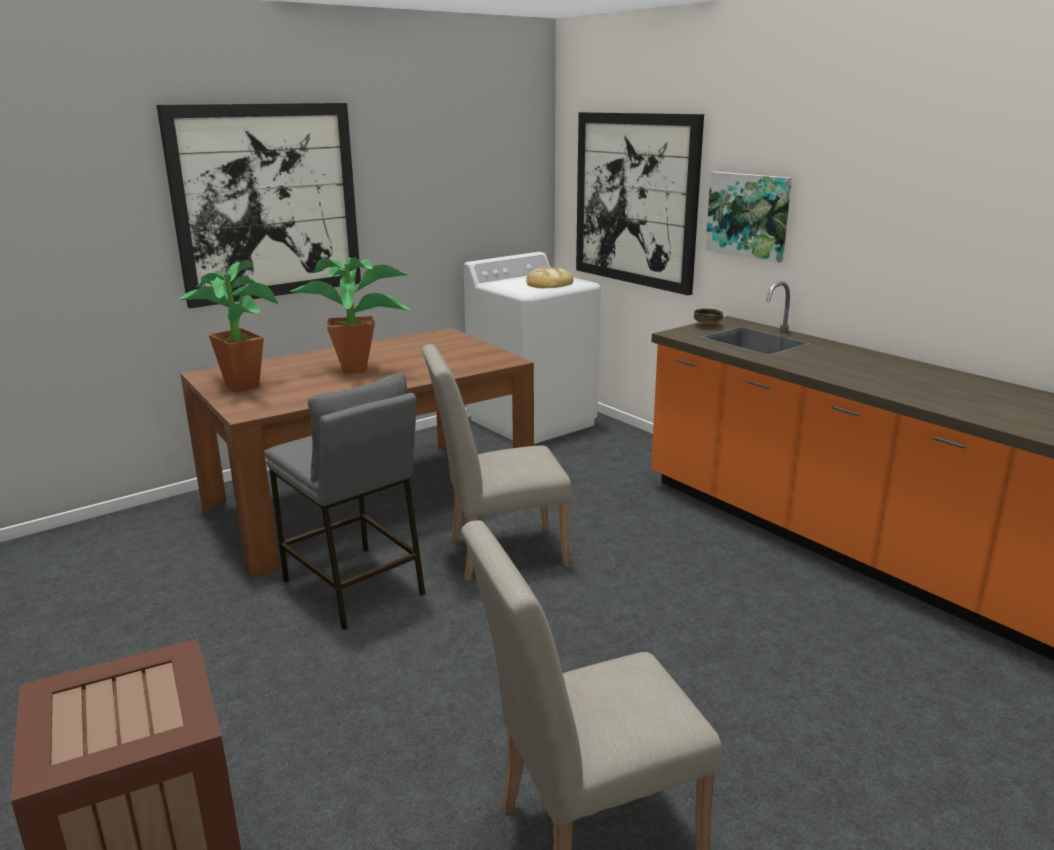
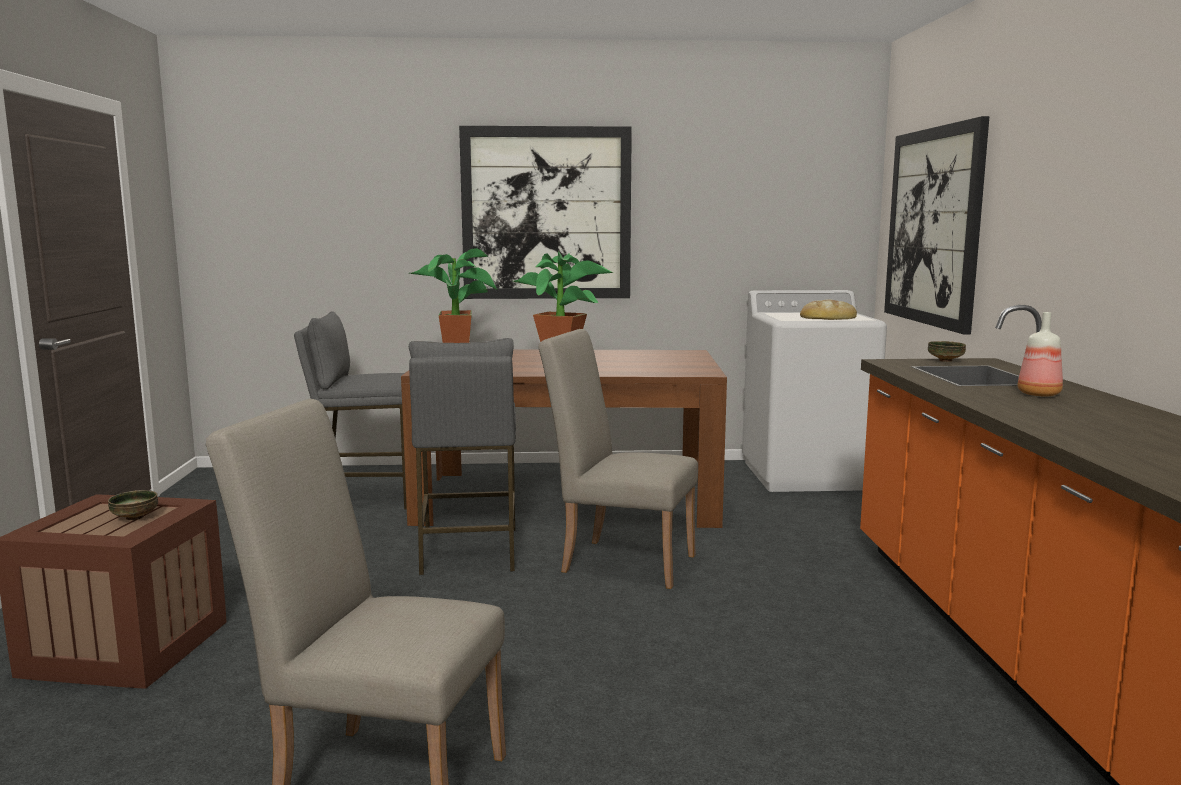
camera: 35 degrees right, 10 degrees down
(143, 696) = (135, 518): none -> bowl
(154, 558) = (366, 496): none -> grey stool
(748, 215) = (1020, 231): picture -> none
(826, 355) = (1038, 394): none -> bottle

